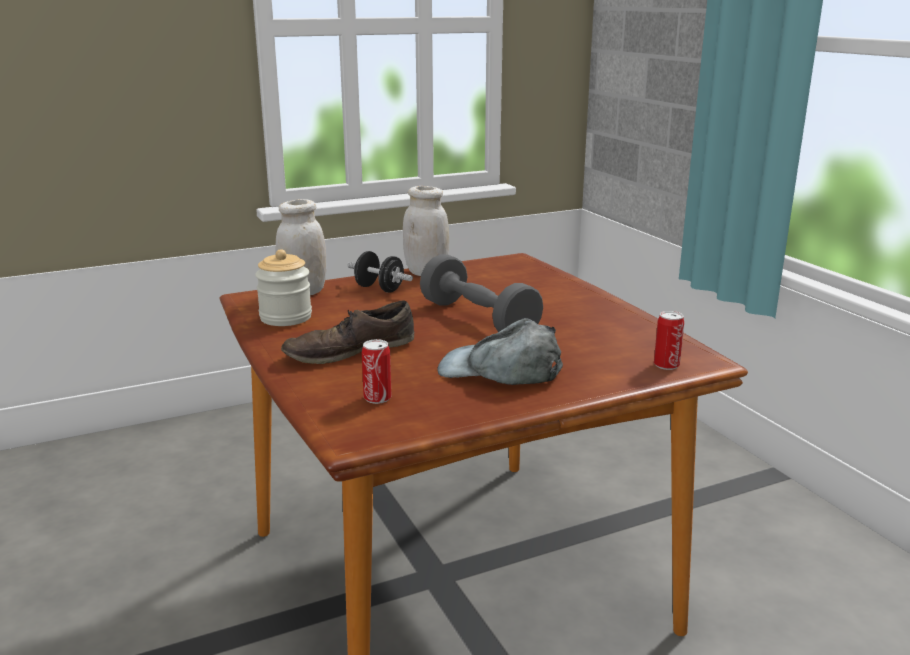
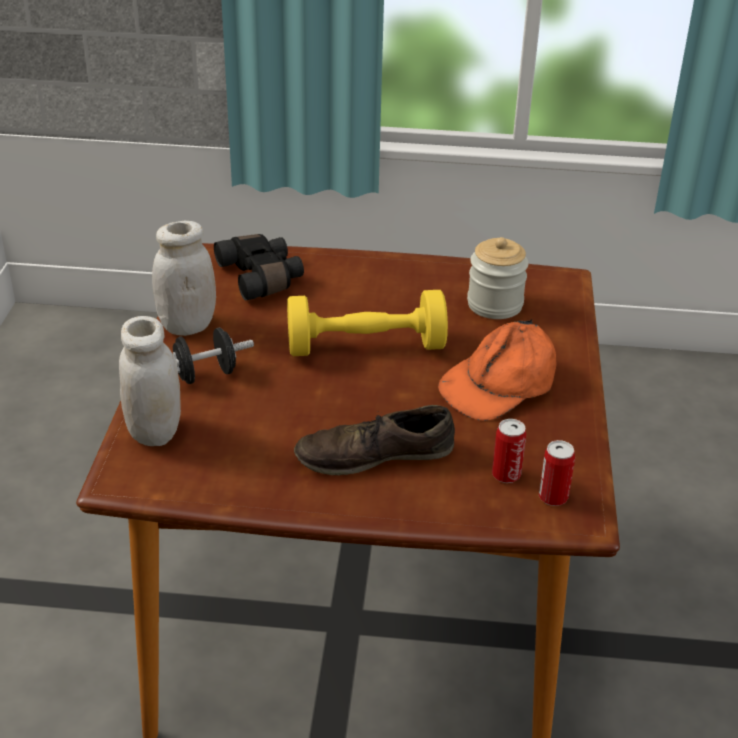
camera: 60 degrees left, 15 degrees up
(285, 317) = (229, 470): jar -> jar (494, 305)
(349, 350) = (374, 455): brown shoe -> brown shoe turned 75 degrees clockwise
(478, 319) = (365, 347): grey dumbbell -> yellow dumbbell
(500, 370) = (500, 384): grey cap -> orange cap
(515, 275) = (262, 277): none -> black binoculars
(666, 365) = (557, 299): can -> can (553, 497)

